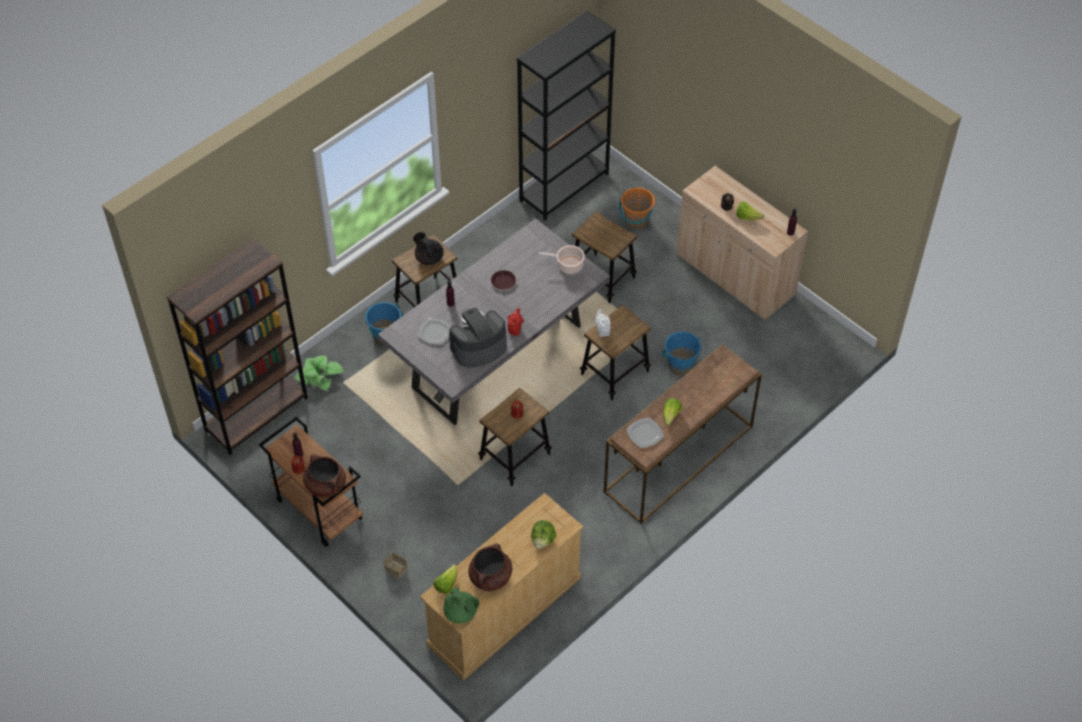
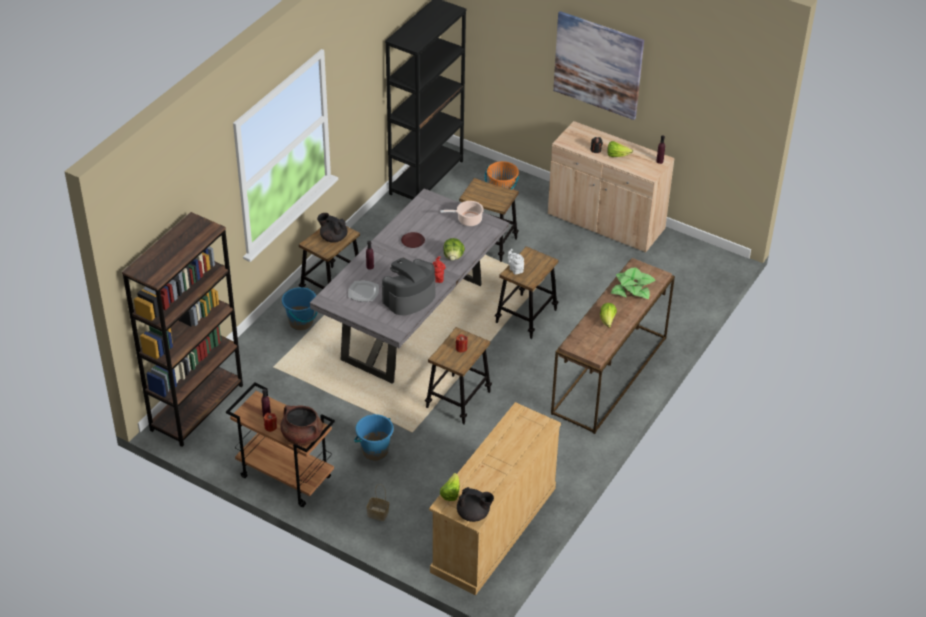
camera: 15 degrees left, 10 degrees down
(319, 376) = (248, 365): potted plant -> potted plant (632, 289)
(461, 613) = (473, 514): green teapot -> black teapot
(490, 577) = (490, 480): brown cooking pot -> none
(543, 540) = (528, 440): lettuce -> lettuce (453, 257)
(645, 434) = (589, 339): plate -> none
(680, 365) = (583, 301): blue bucket -> blue bucket (375, 451)
(741, 118) = (598, 65): none -> picture

